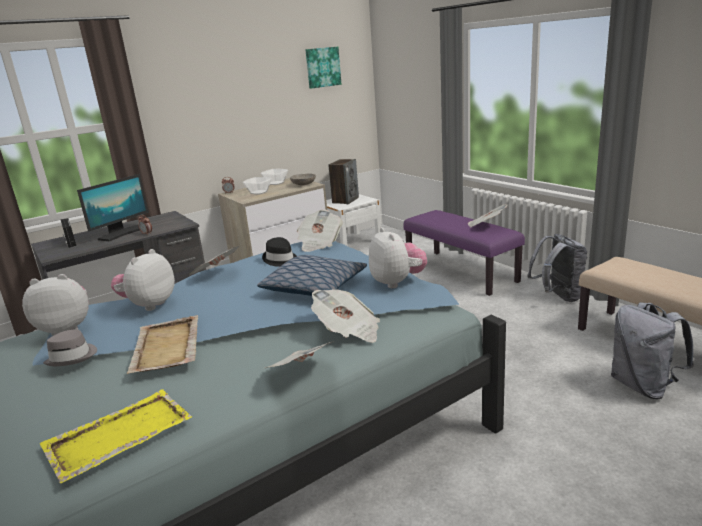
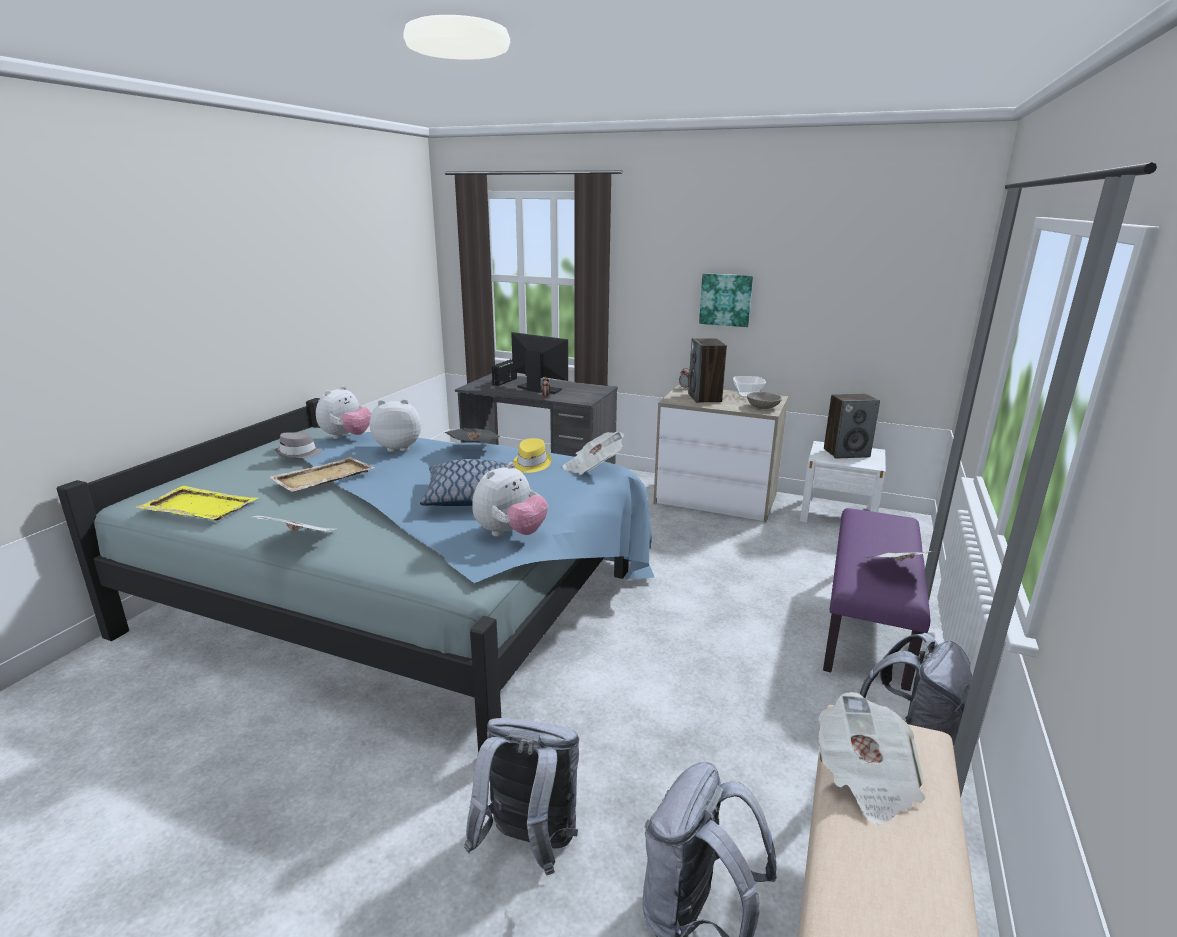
camera: 55 degrees right, 0 degrees up
(66, 328) = (346, 437): plush toy -> plush toy turned 75 degrees clockwise
(122, 233) = (539, 389): monitor -> monitor turned 150 degrees counterclockwise
(259, 192) = (705, 398): bowl -> speaker
(281, 260) = (530, 464): black hat -> yellow hat
(322, 67) = (880, 256): picture -> picture (726, 299)
(348, 331) = (387, 541): newspaper -> newspaper (865, 779)
(575, 429) = (528, 844): none -> grey backpack

